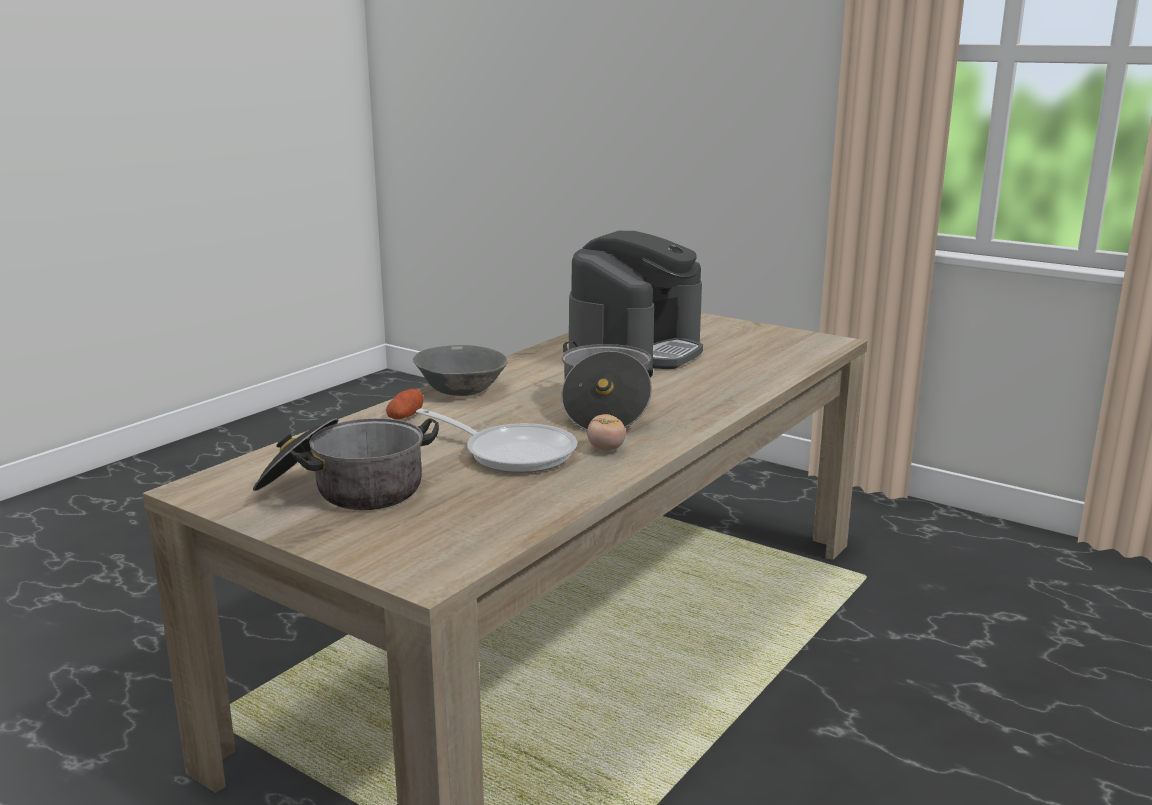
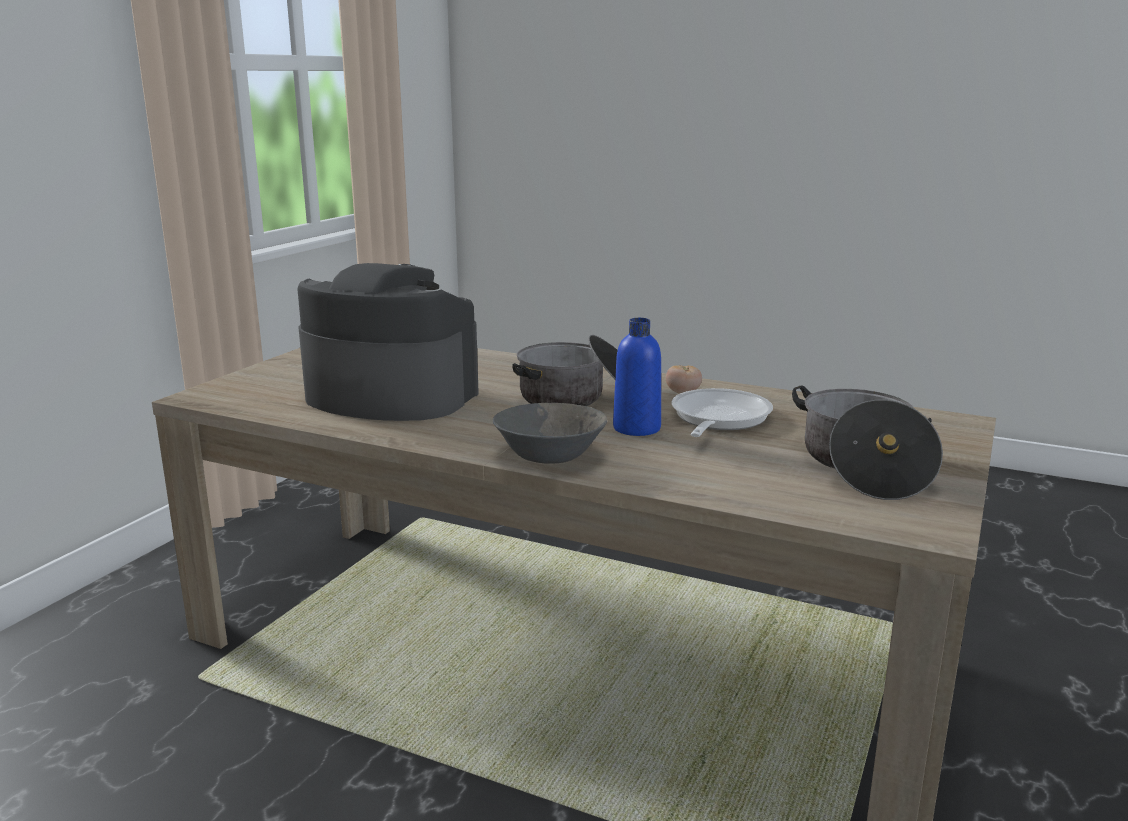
camera: 100 degrees left, 0 degrees up
(406, 416) = (652, 470): potato -> none
(507, 420) = (636, 428): none -> blue bottle

